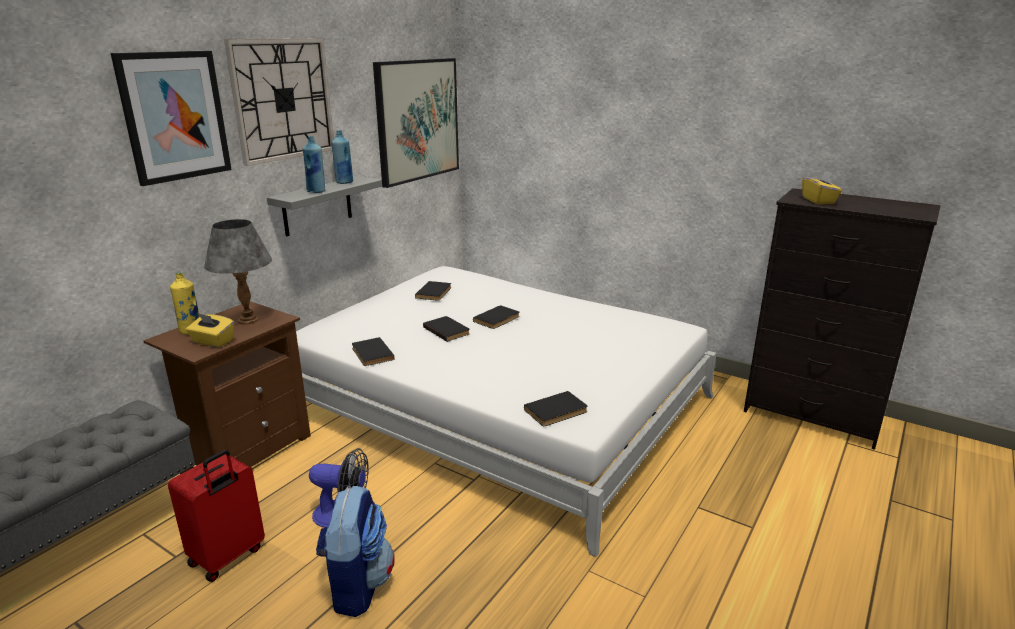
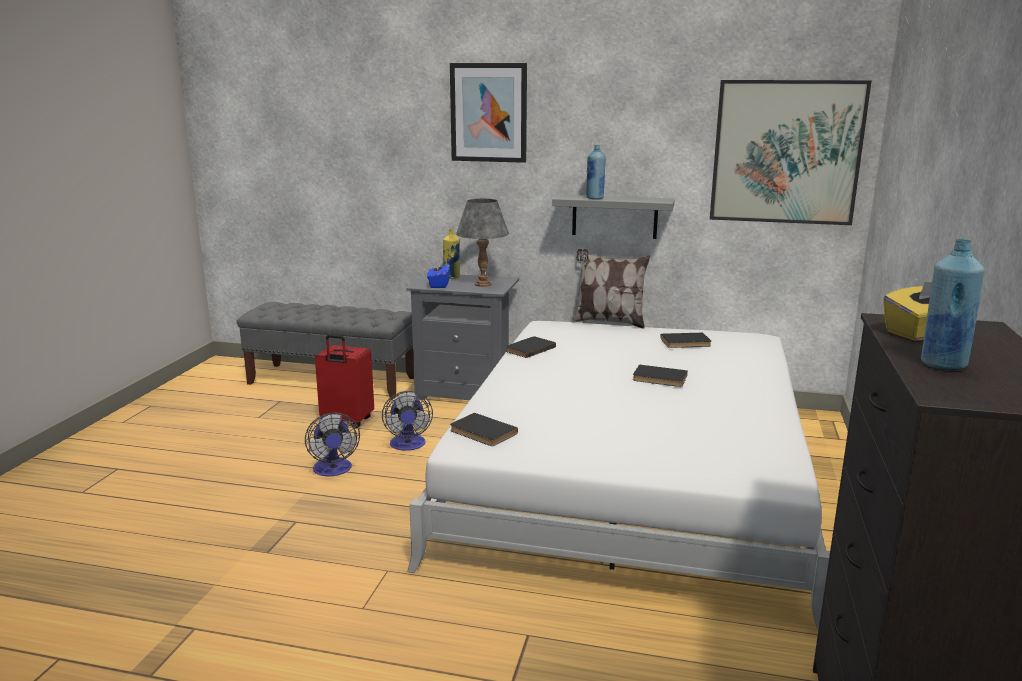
camera: 70 degrees right, 5 degrees down
(212, 342) = (439, 285): yellow tissue box -> blue tissue box
(247, 448) = (466, 392): brown nightstand -> grey nightstand
(283, 99) = (593, 109): wall clock -> none
(340, 307) = (608, 322): none -> pillow
(344, 182) = (640, 198): blue bottle -> blue bottle (942, 364)
(357, 585) = (333, 470): backpack -> fan
(448, 330) = (605, 363): black book -> none

